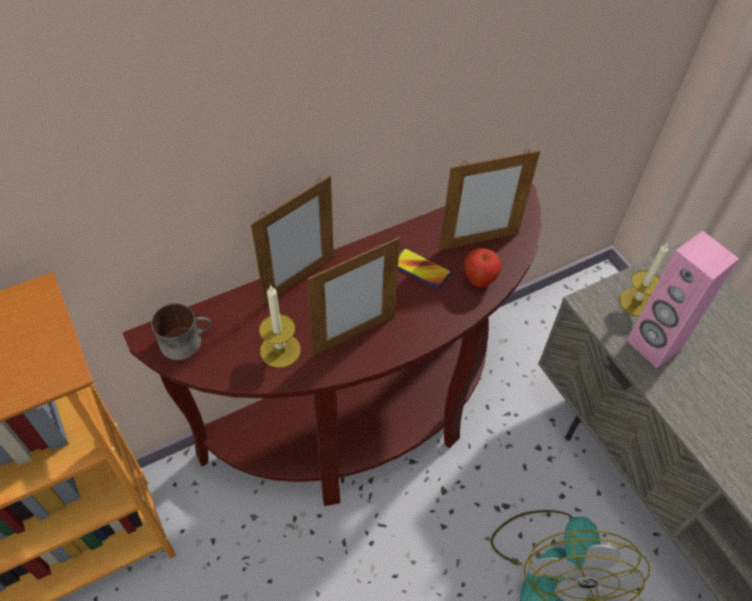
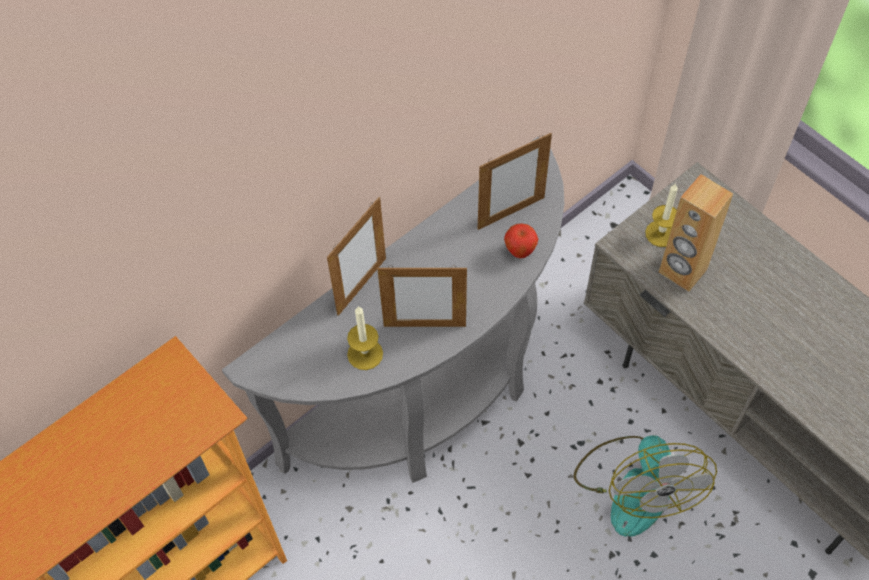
camera: 10 degrees left, 5 degrees up
(186, 340) = (280, 363): mug -> none
(354, 335) = (424, 326): picture frame -> picture frame turned 45 degrees clockwise
(365, 424) = (431, 397): brown console table -> grey console table
(421, 269) = (466, 251): phone -> none
(653, 345) = (682, 271): pink speaker -> brown speaker

